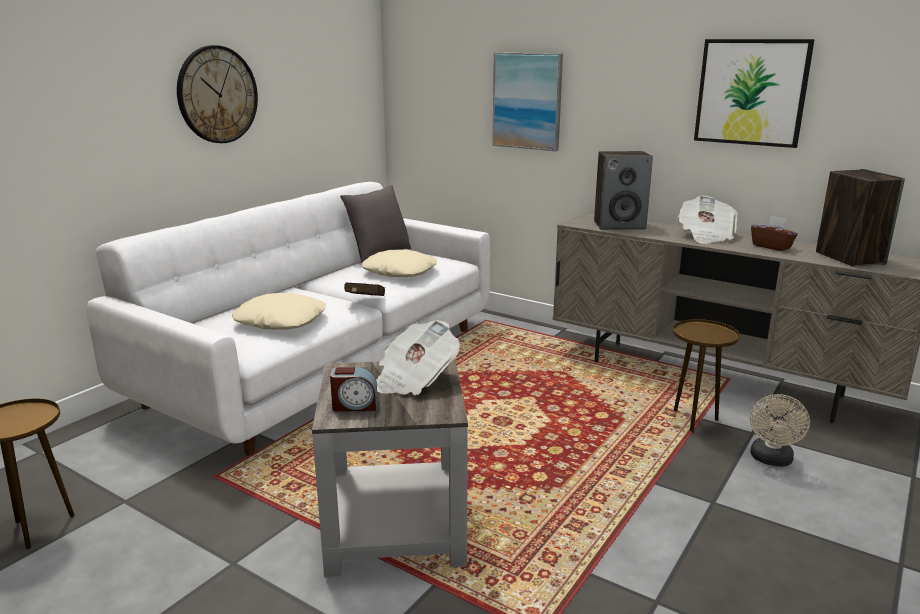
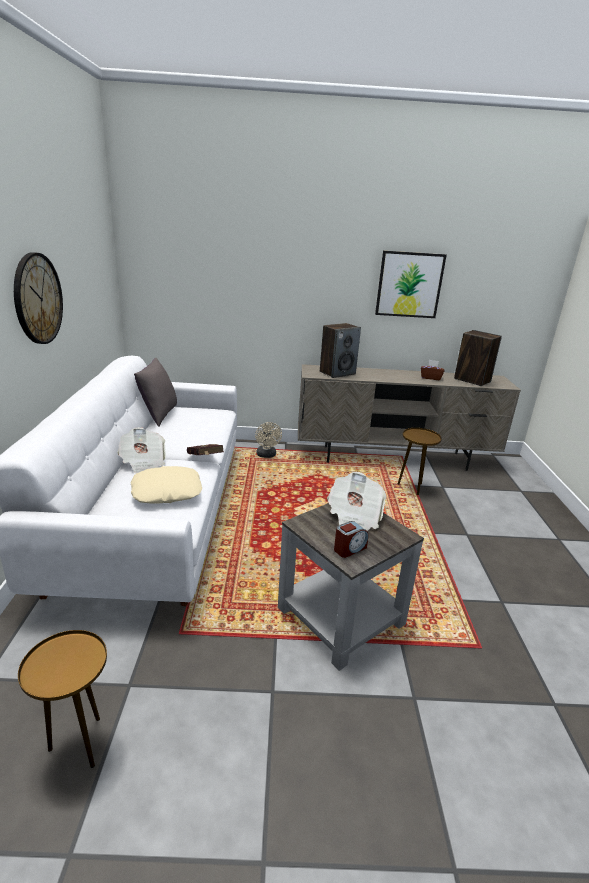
camera: 35 degrees left, 5 degrees up
(400, 271) = (195, 427): beige pillow -> none
(527, 101) = (254, 288): picture -> none
(705, 236) = (391, 374): newspaper -> newspaper (143, 462)
(771, 460) = (465, 500): beige fan -> beige fan (267, 455)

